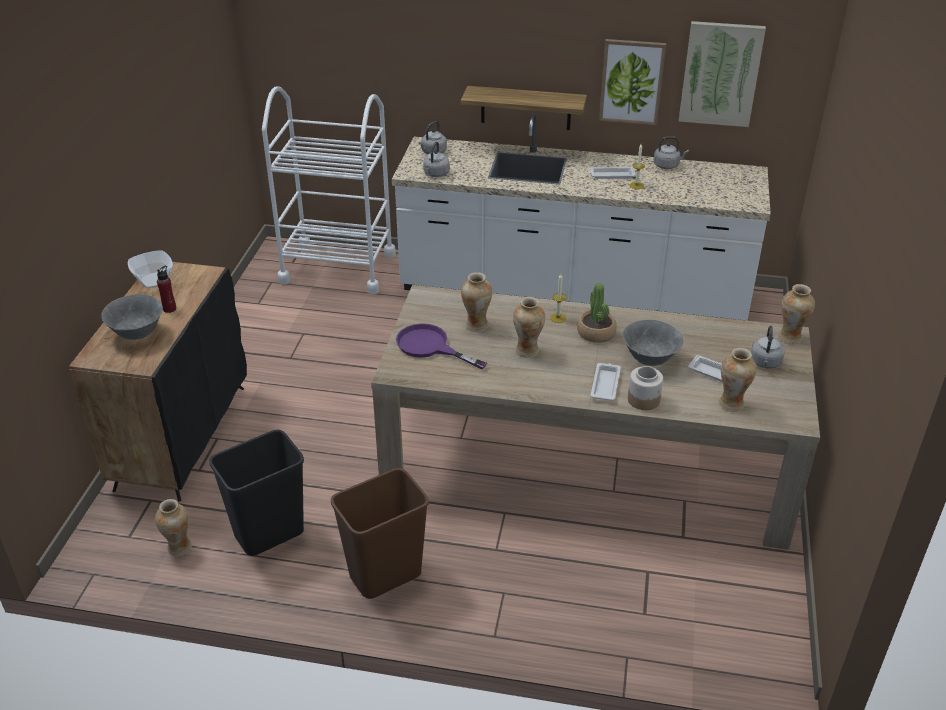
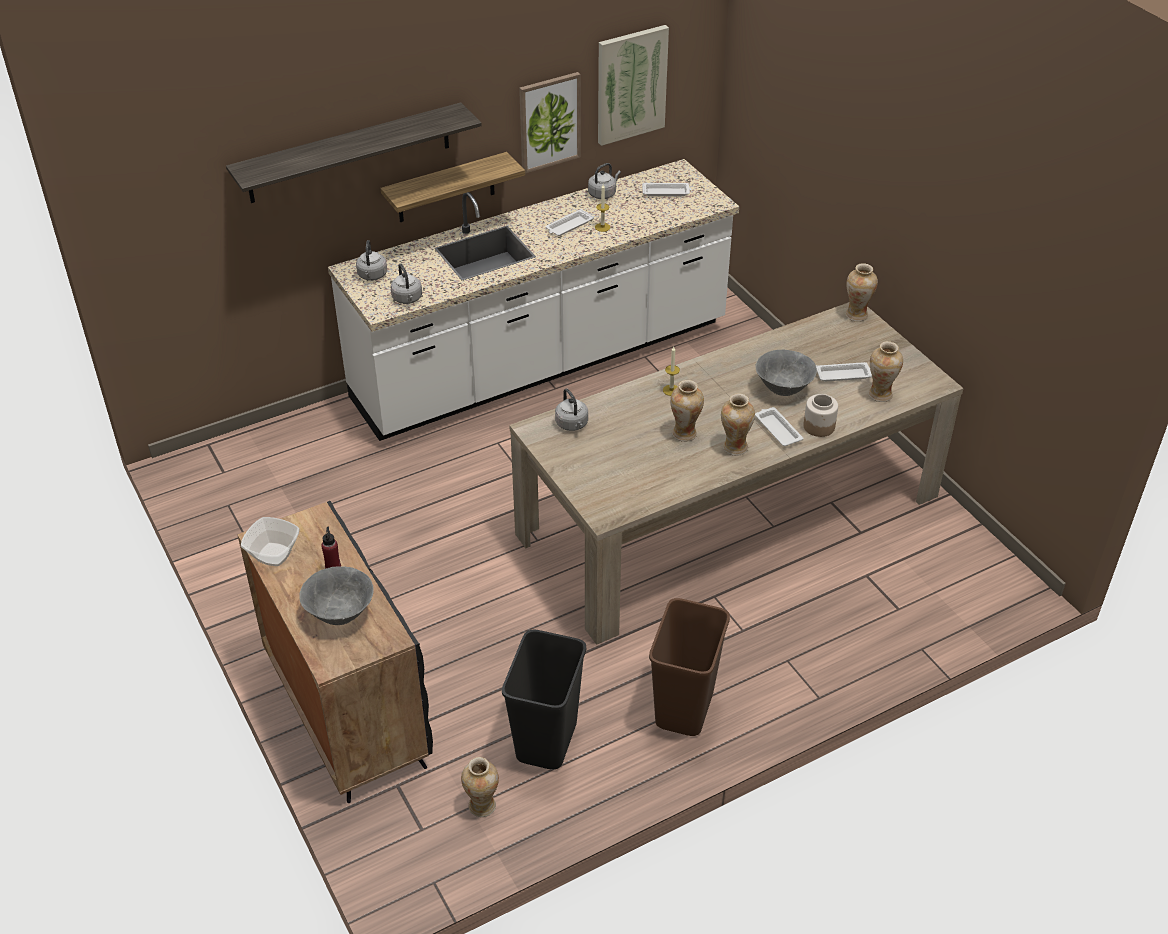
camera: 40 degrees left, 5 degrees up
(338, 267) = (281, 452): white cart -> none
(430, 347) = (603, 474): purple frying pan -> none
(444, 45) = (349, 153): none -> shelf
(476, 325) = (615, 433): vase -> vase (734, 447)
(596, 333) = (717, 387): potted plant -> none
(720, 182) = (666, 192): none -> white tray
(765, 363) = (864, 346): grey kettle -> grey kettle (572, 425)

